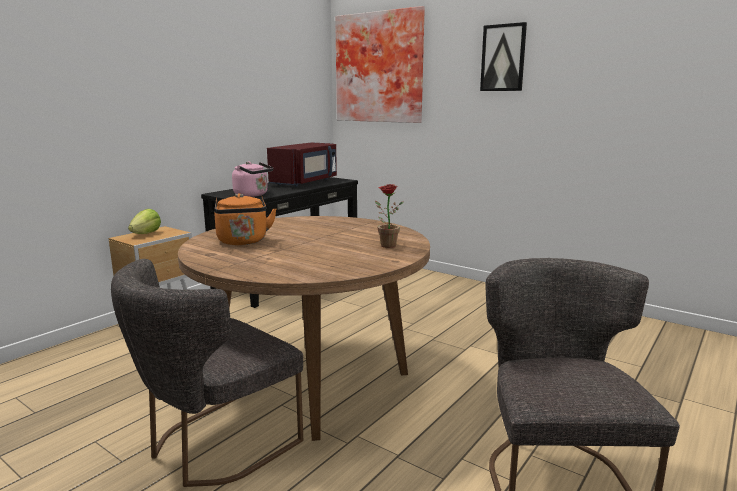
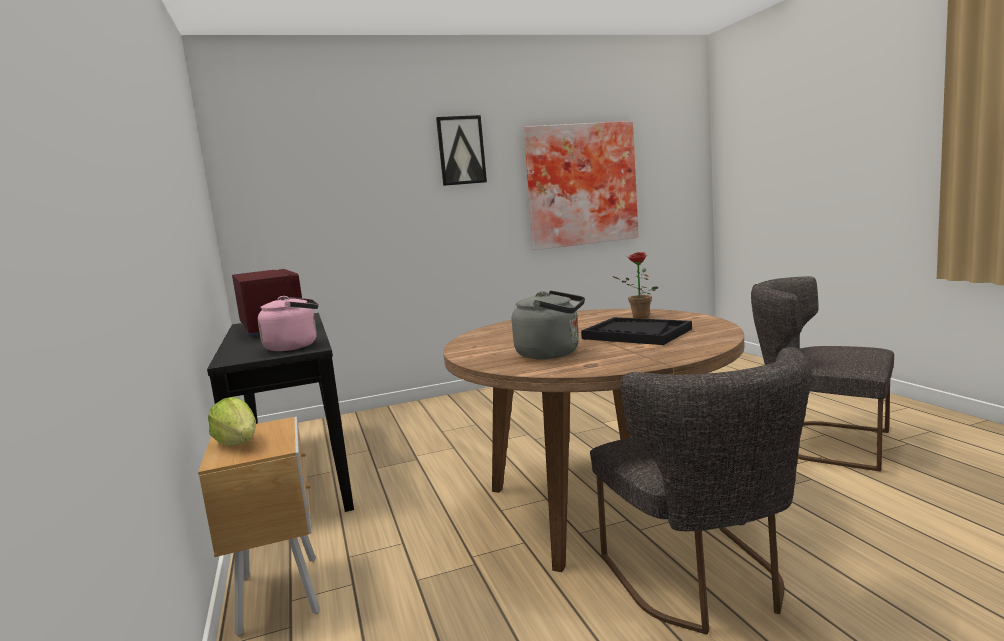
camera: 55 degrees left, 5 degrees down
(243, 242) = (552, 354): orange kettle -> grey kettle
(314, 252) = (636, 334): none -> black tray
(380, 68) = (298, 166): picture -> picture (580, 185)

